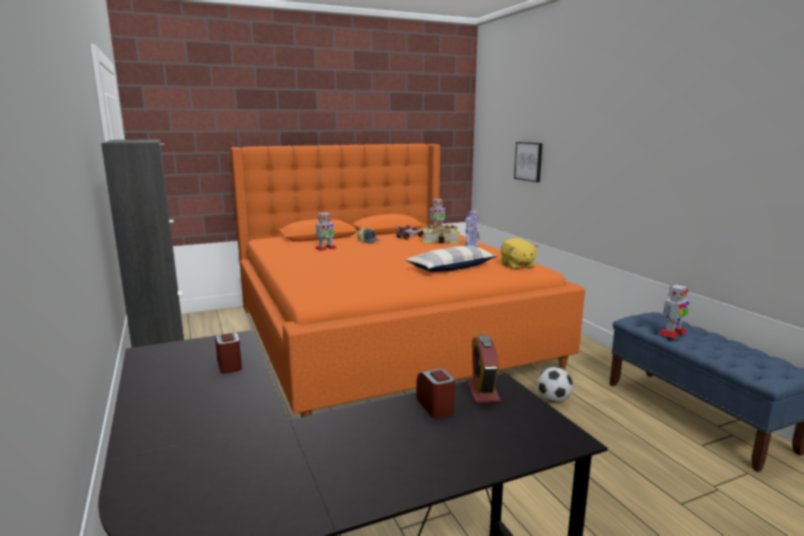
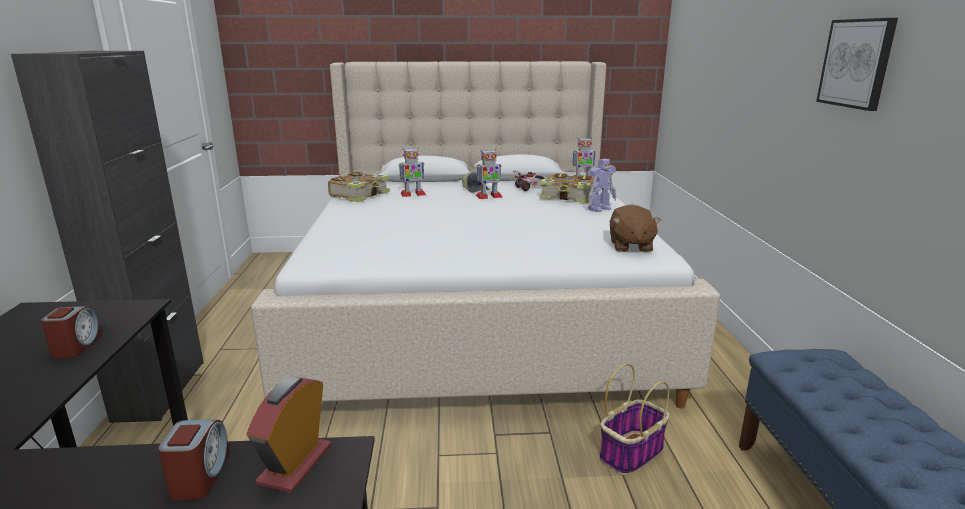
camera: 20 degrees right, 5 degrees up
(284, 252) = (360, 195): none -> book
(385, 334) = (478, 310): orange bed -> beige bed
(451, 268) = (533, 239): pillow -> none
(517, 266) = (630, 246): yellow plush toy -> brown plush toy
(529, 161) = (718, 90): picture -> picture (857, 63)
(553, 399) = (631, 452): football -> basket
(672, 333) = (830, 395): toy robot -> toy robot (488, 196)

